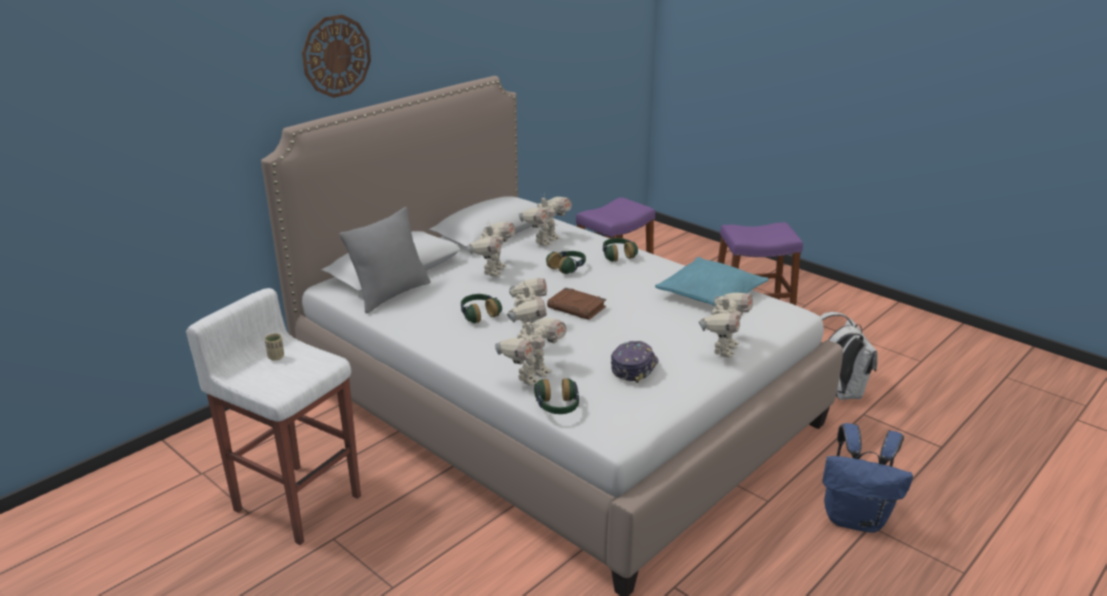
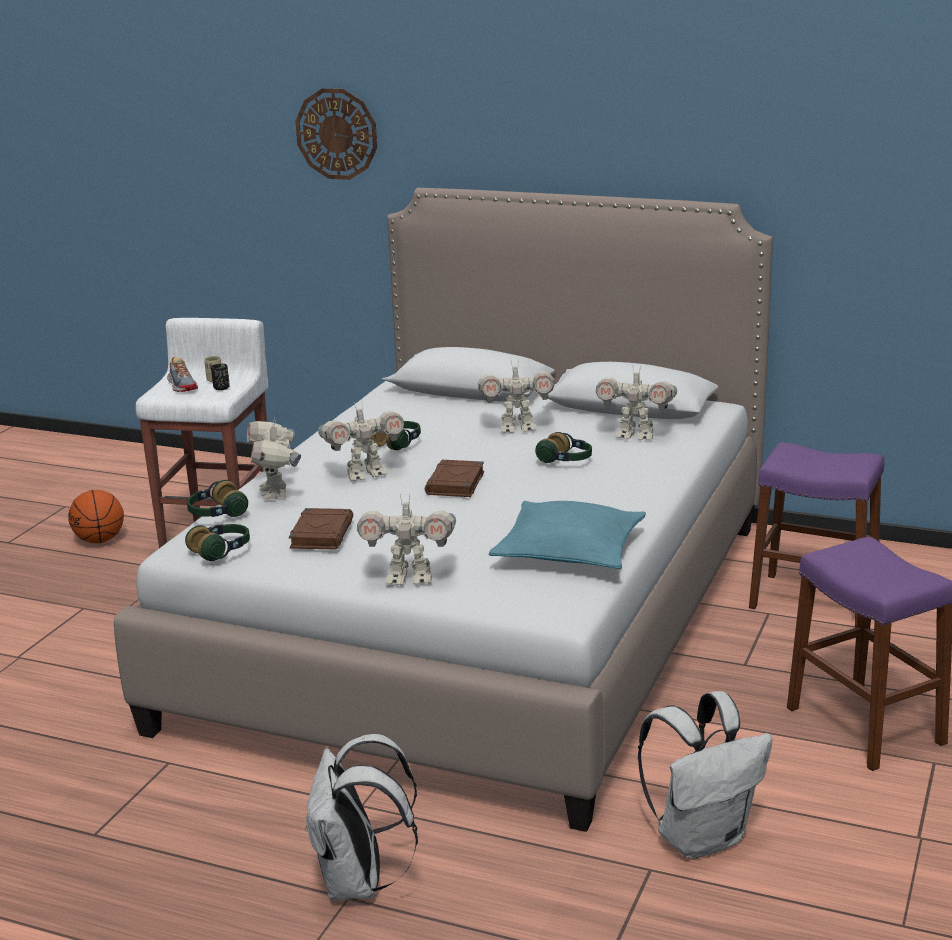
camera: 70 degrees right, 5 degrees down
(211, 583) = (100, 541): none -> basketball
(267, 375) = (182, 385): none -> shoe
(300, 357) = (221, 388): none -> black cup
(336, 56) = (508, 125): wall clock -> wall clock (337, 134)
(391, 294) = (413, 400): grey pillow -> none
(532, 376) = (276, 492): toy robot -> toy robot turned 60 degrees clockwise
(618, 255) = (636, 480): headphones -> headphones (221, 552)
(634, 367) = (321, 534): cap -> brown book
(856, 518) = (358, 883): blue backpack -> white backpack

